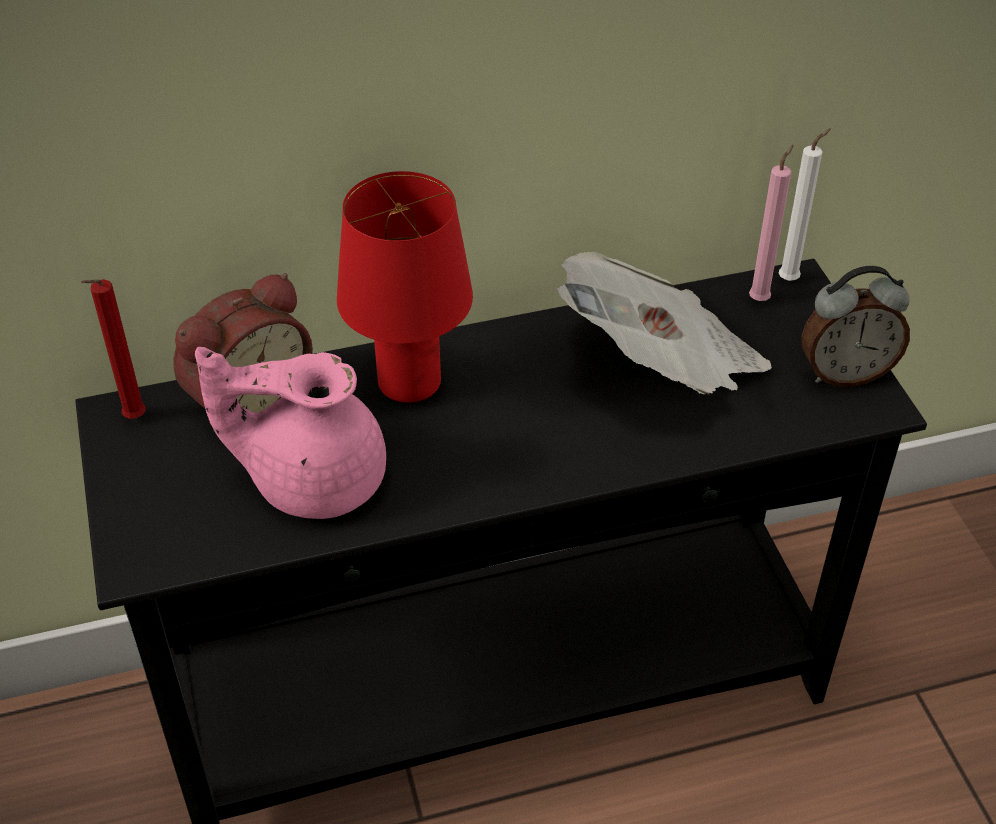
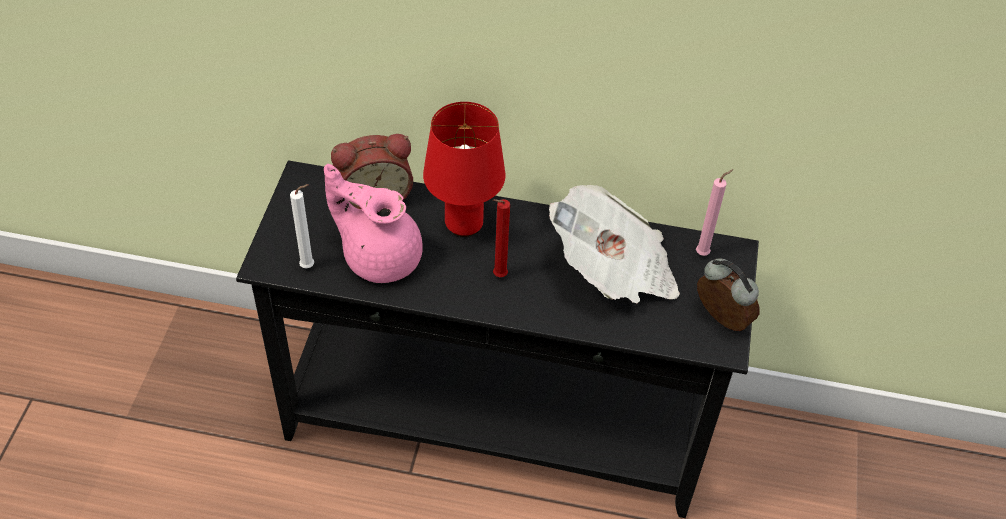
camera: 25 degrees right, 5 degrees up
(132, 419) = (309, 184): red candle -> red candle (497, 276)
(791, 279) = (732, 248): white candle -> white candle (310, 266)
(845, 373) = (720, 320): alarm clock -> alarm clock turned 150 degrees counterclockwise

